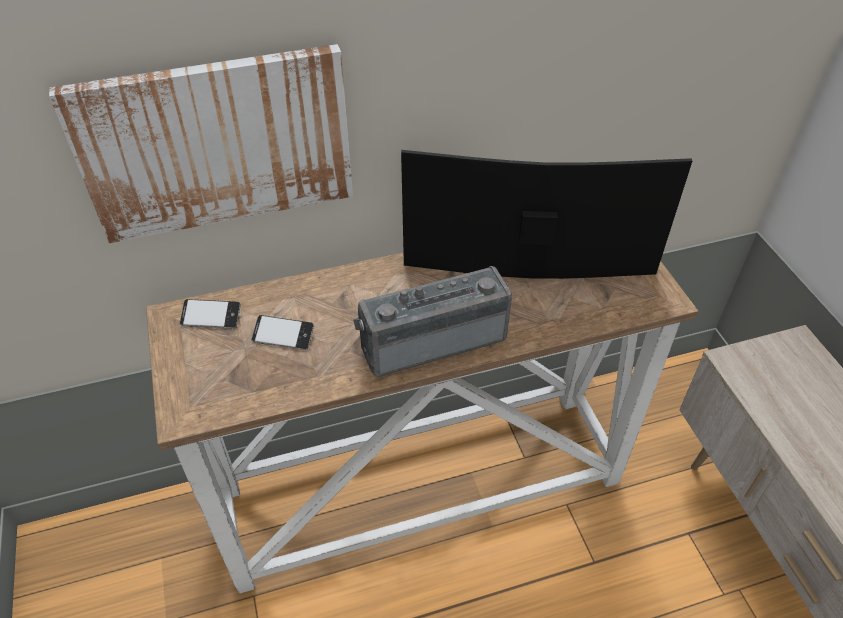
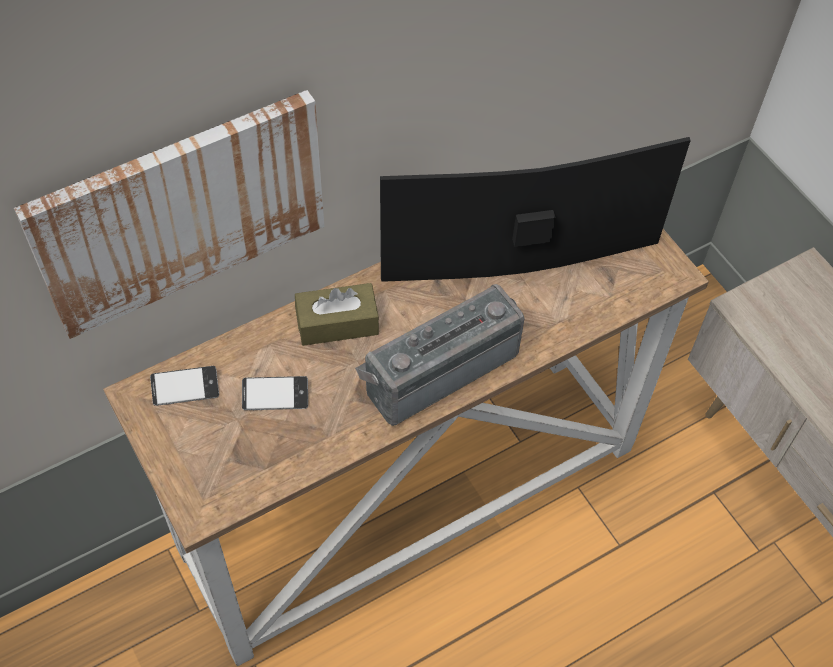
camera: 15 degrees left, 10 degrees up
(356, 290) = (337, 323): none -> brown tissue box

